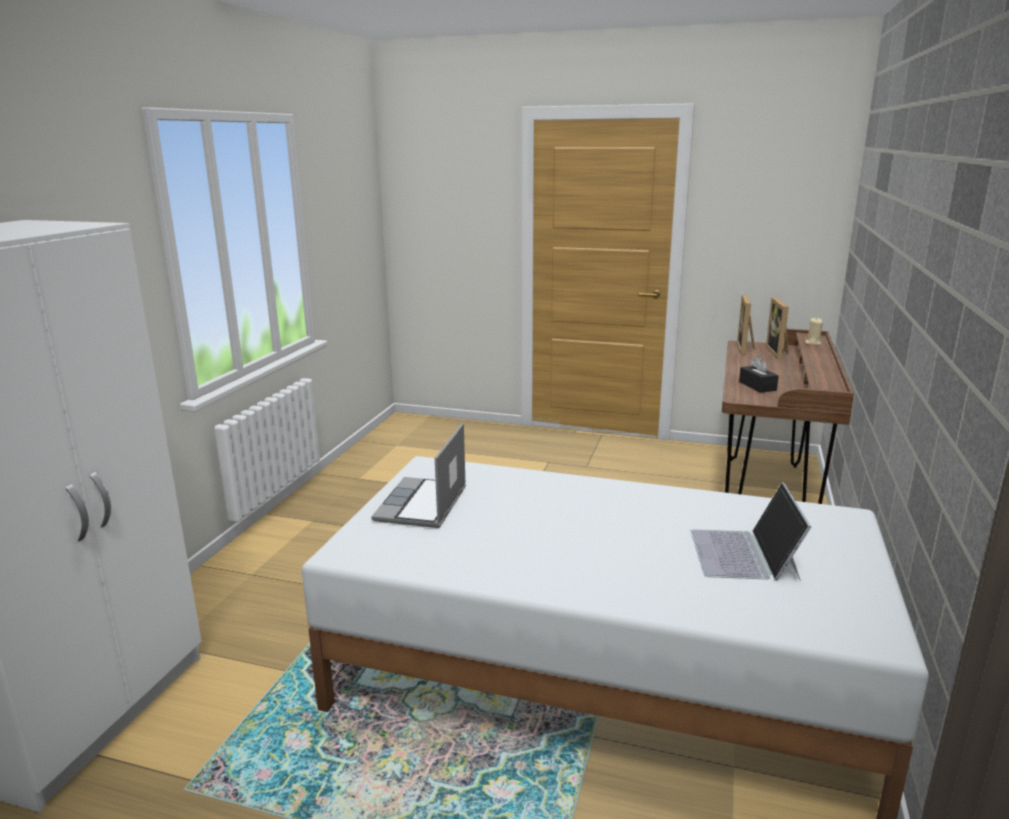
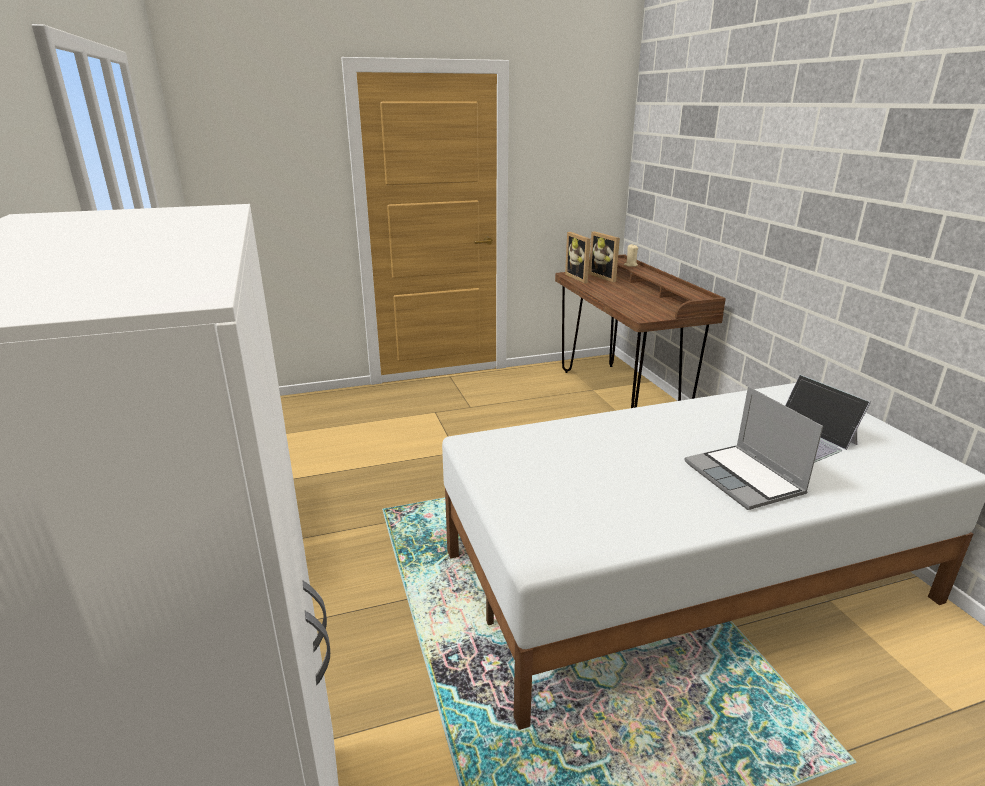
camera: 35 degrees left, 5 degrees up
(422, 505) = (533, 482): laptop -> laptop (745, 479)
(757, 386) = (637, 305): black tissue box -> none

